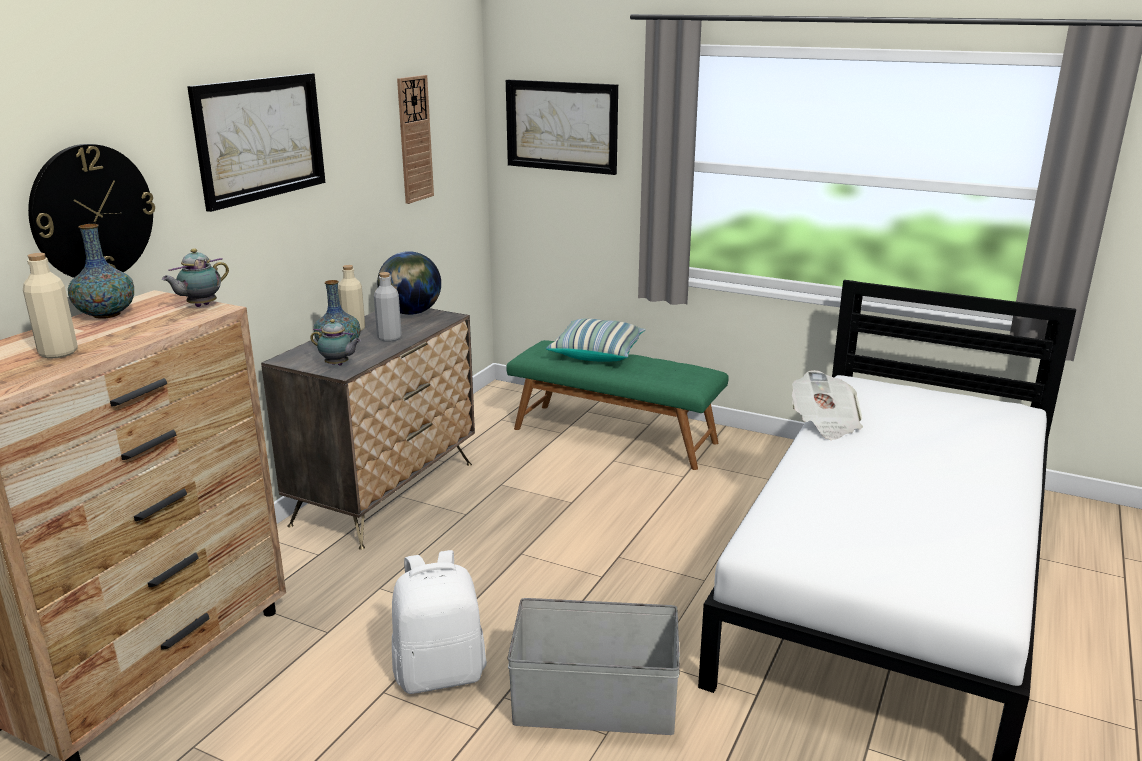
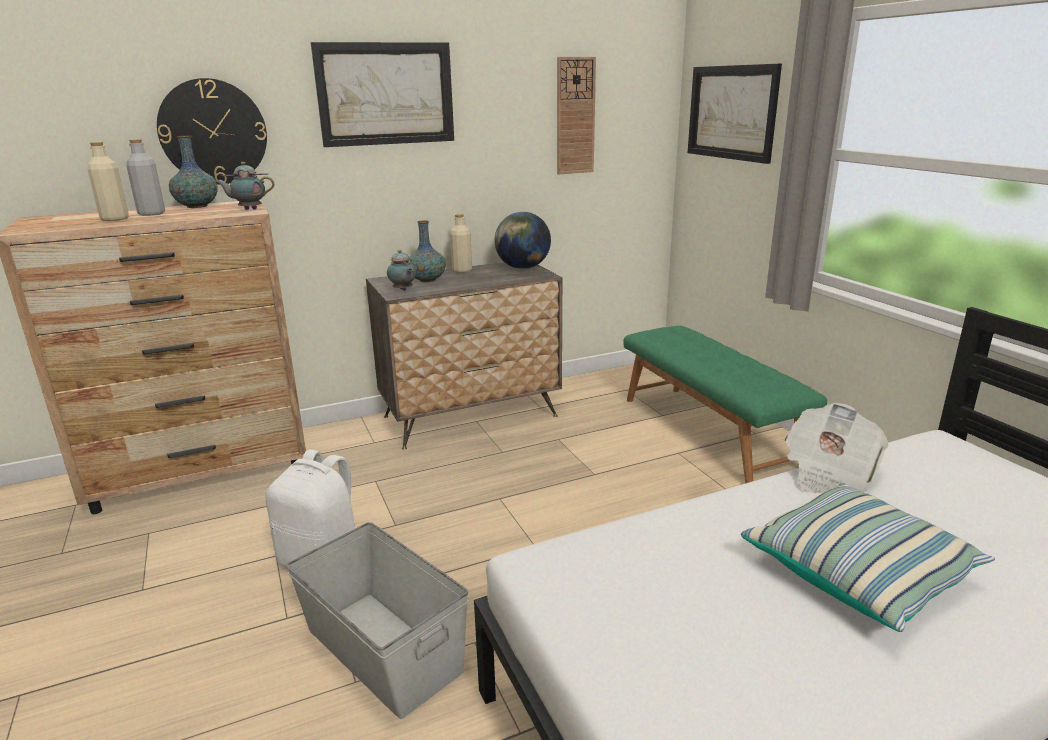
camera: 40 degrees right, 0 degrees up
(389, 338) = (472, 280): grey bottle -> grey bottle (151, 214)
(597, 353) = (708, 345): pillow -> pillow (858, 572)

